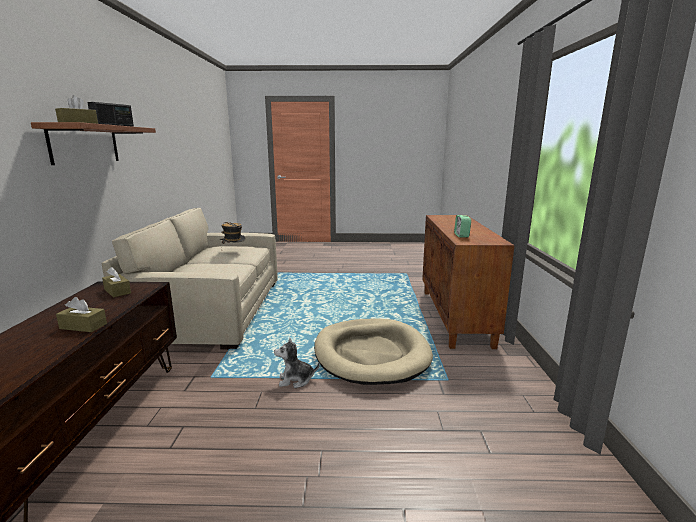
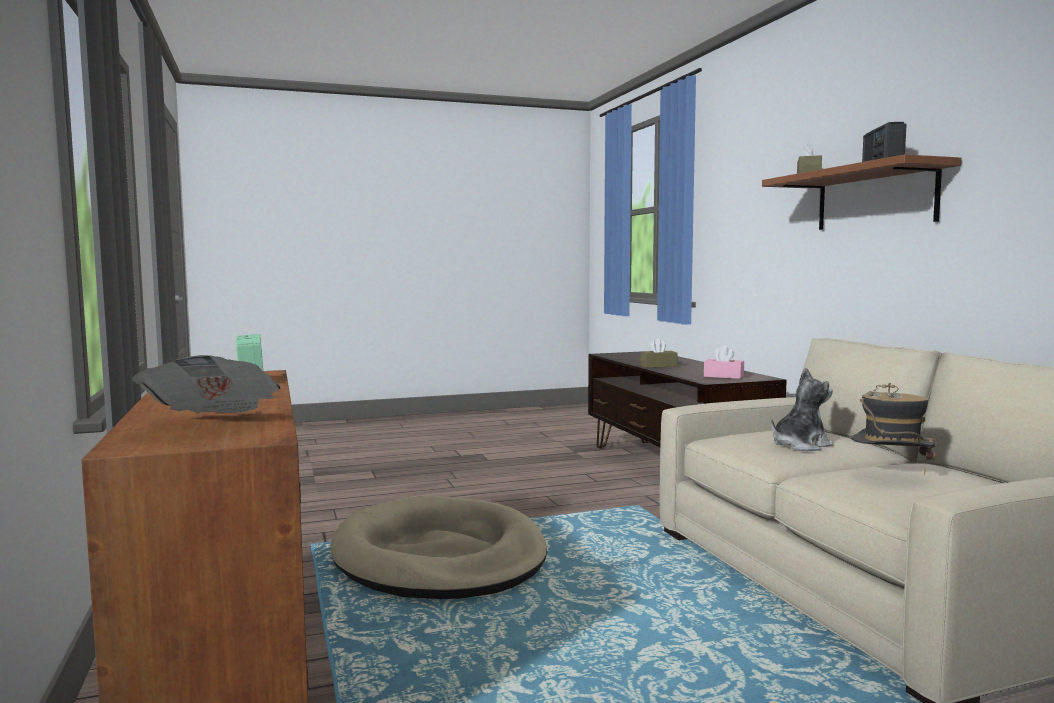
camera: 160 degrees right, 10 degrees down
(117, 291) = (723, 376): brown tissue box -> pink tissue box
(295, 380) = (529, 517): plush toy -> plush toy (800, 445)
(449, 219) = (215, 425): none -> newspaper

